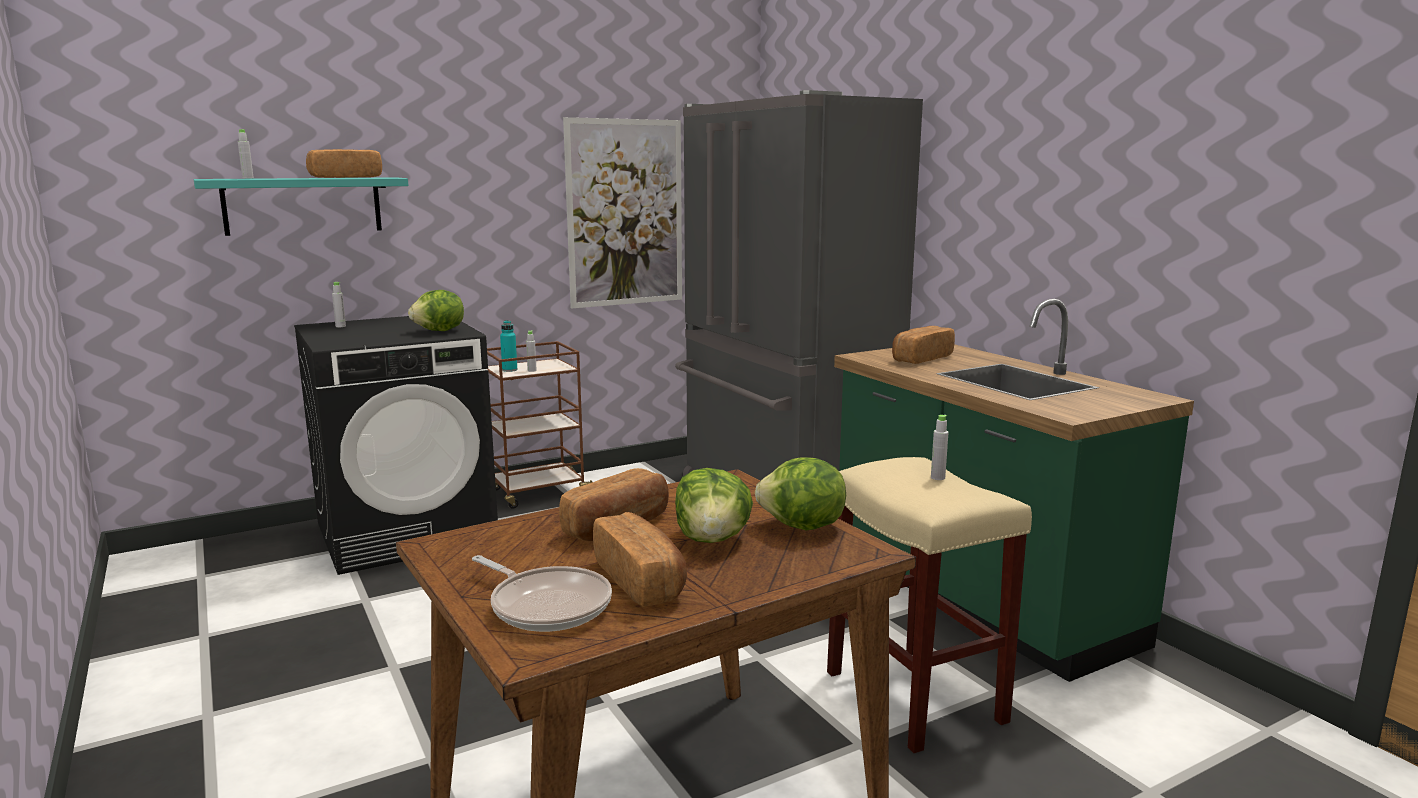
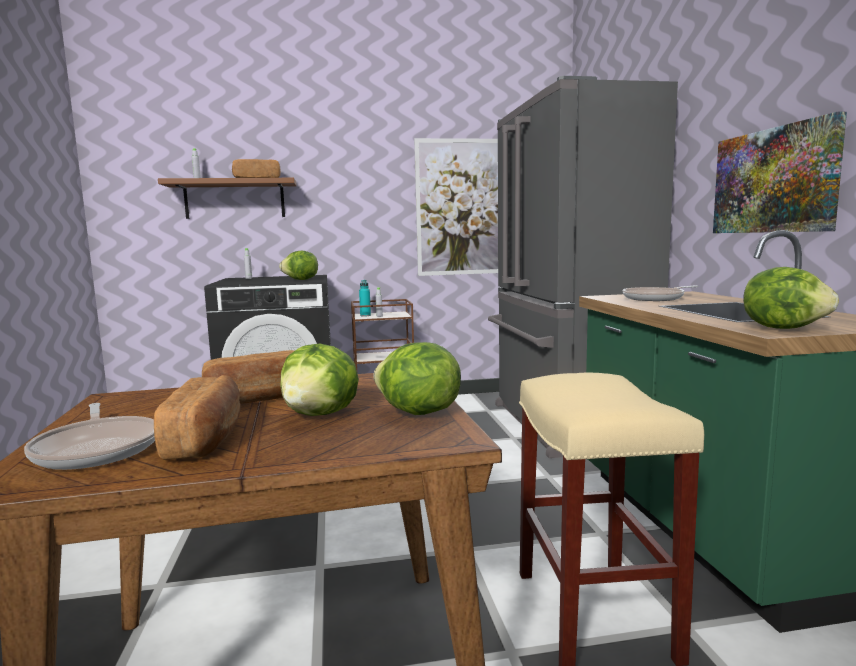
camera: 20 degrees right, 5 degrees down
(303, 205) = (235, 199): turquoise shelf -> brown shelf
(921, 359) = (656, 298): bread -> frying pan
(937, 478) = (615, 390): grey bottle -> none
(1034, 236) = (774, 181): none -> picture
(1075, 409) = (784, 328): none -> lettuce

